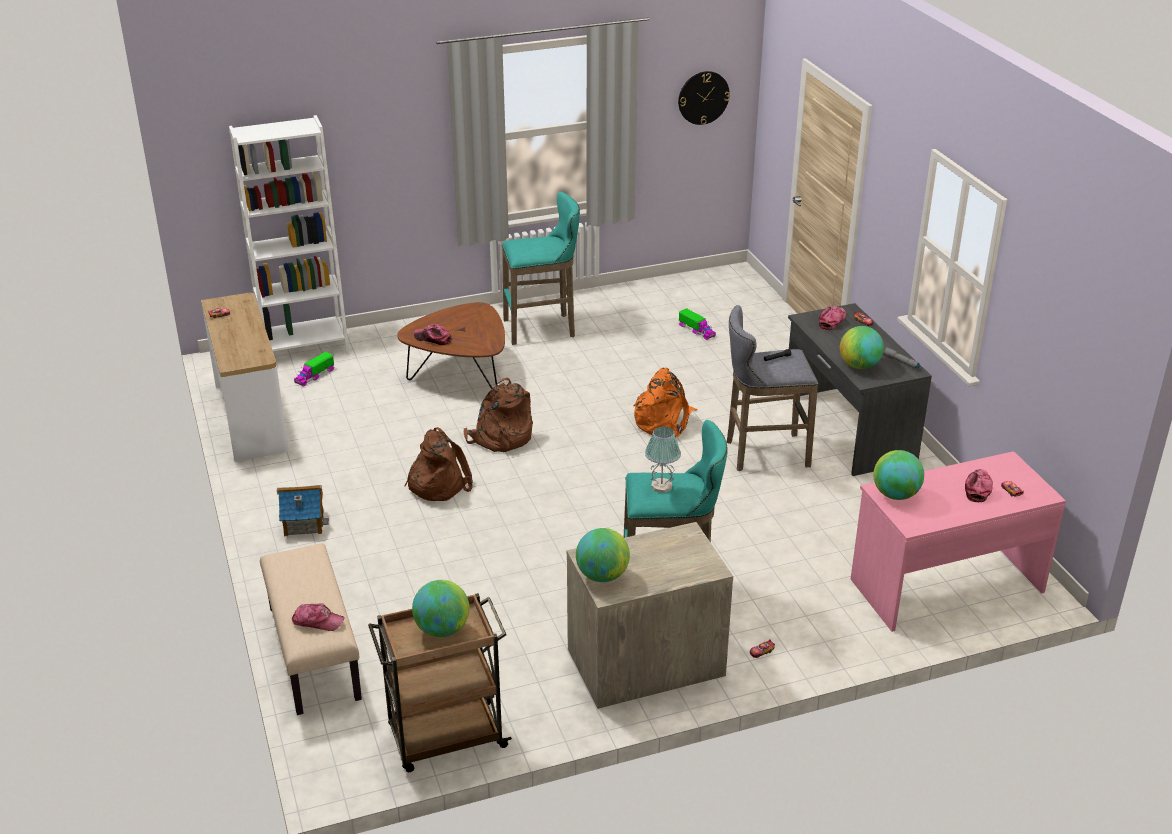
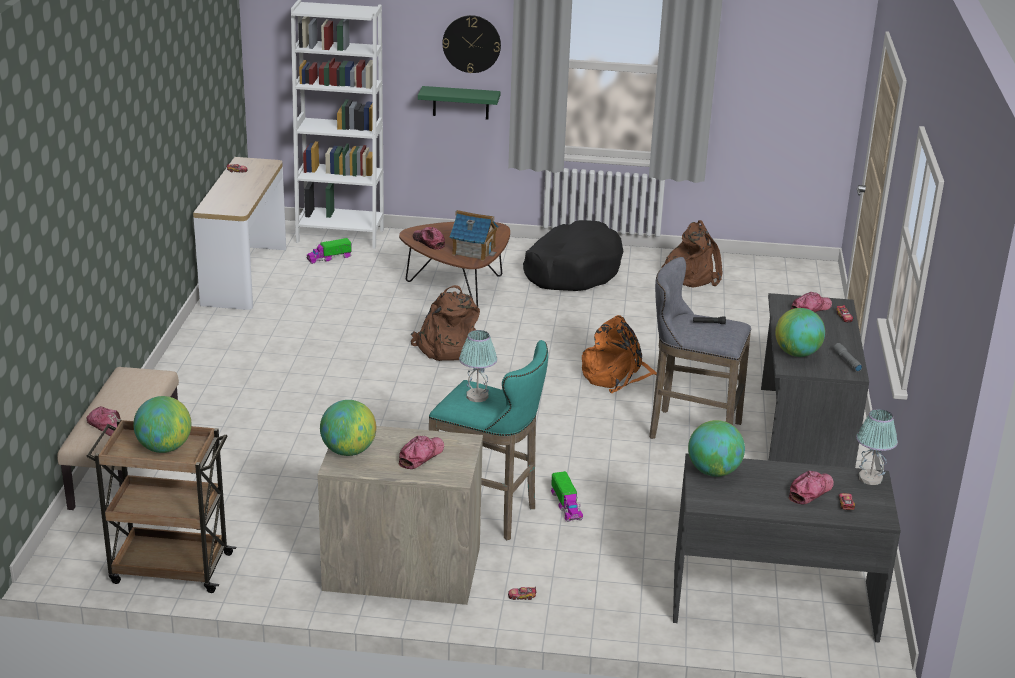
camera: 25 degrees right, 5 degrees down
(303, 523) = (211, 368): toy house -> toy house (473, 251)
(402, 194) = (461, 102): none -> green shelf
(437, 484) = (354, 369): brown backpack -> brown backpack (692, 275)
(543, 328) = (572, 270): turquoise stool -> black dog bed
(666, 559) = (421, 456): none -> cap
(696, 330) = (724, 308): toy truck -> toy truck (566, 505)
(703, 97) = (799, 65): wall clock -> wall clock (471, 44)
(945, 584) = (773, 600): pink desk -> grey desk
(1007, 462) = (869, 478): none -> table lamp

